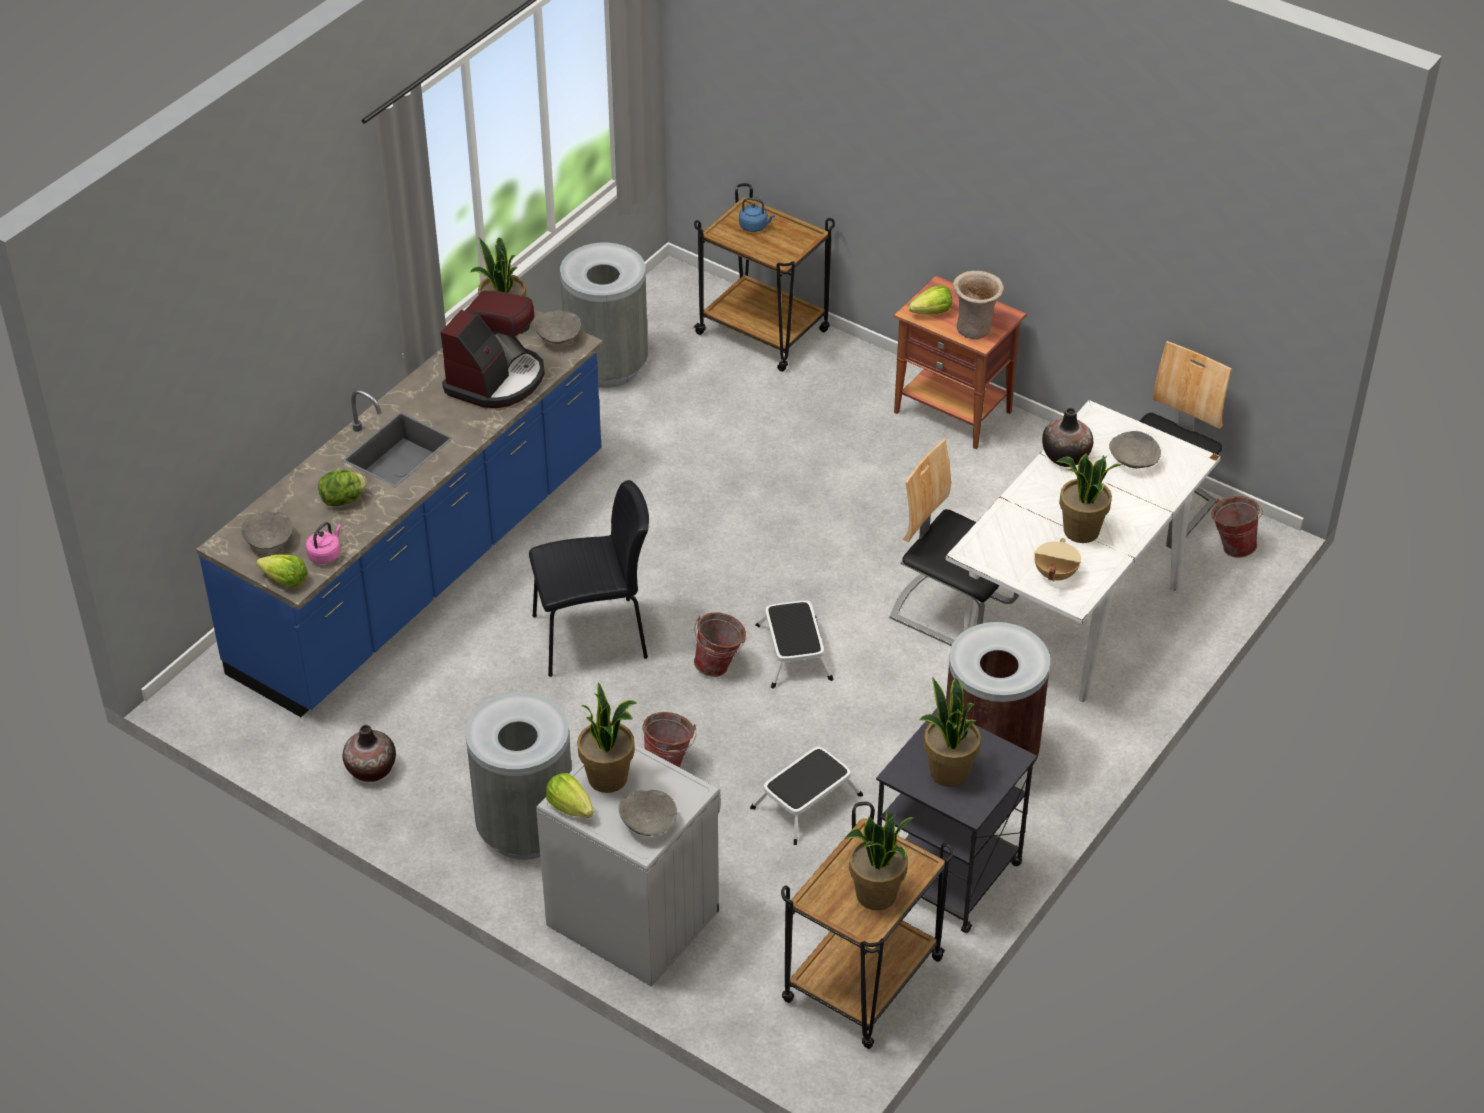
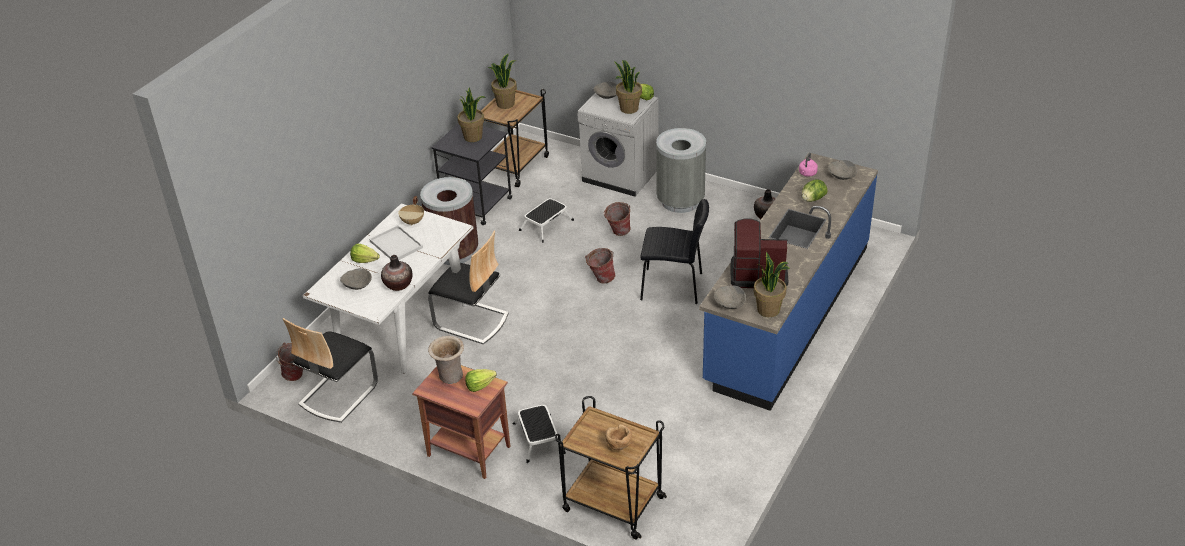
camera: 175 degrees right, 5 degrees down
(285, 580) = (821, 160): lettuce -> lettuce (365, 260)
(496, 379) = (757, 273): coffee machine -> coffee machine turned 75 degrees clockwise
(594, 636) = (674, 286): black chair -> black chair turned 150 degrees counterclockwise
(607, 366) = (721, 461): grey trash can -> none
(755, 226) = (618, 446): blue kettle -> brown bowl
(794, 652) = (561, 290): black step ladder -> black step ladder (538, 438)
(1081, 531) = (395, 244): potted plant -> white tray

